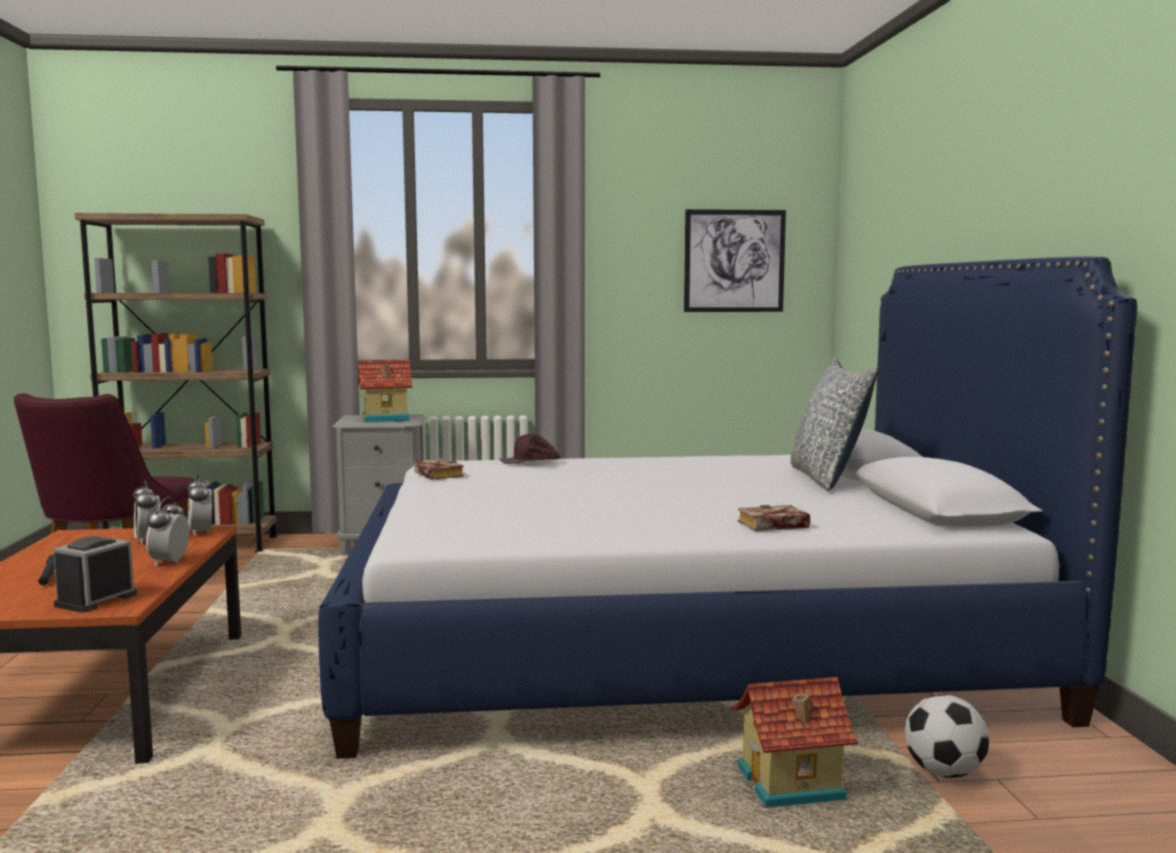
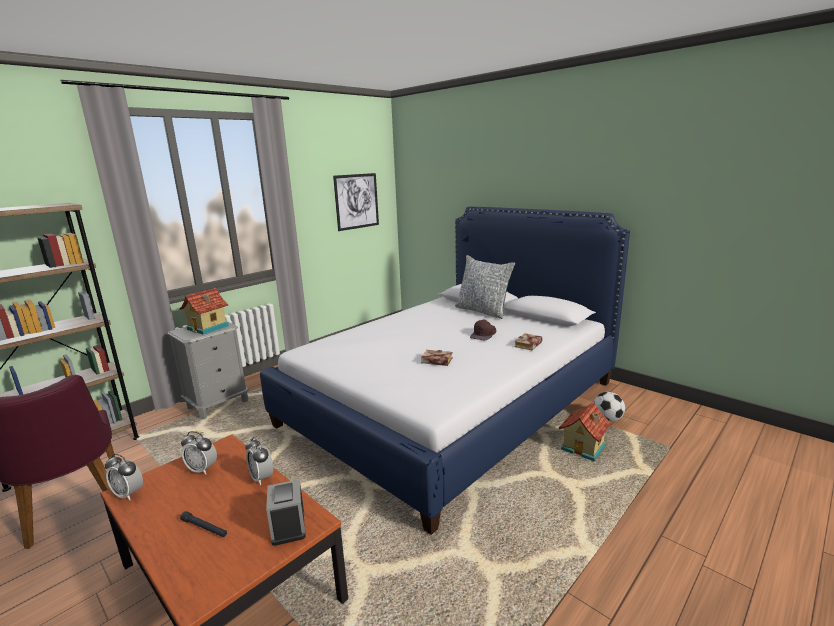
camera: 40 degrees left, 10 degrees up
(201, 532) = (223, 448): alarm clock -> alarm clock (128, 494)
(436, 474) = (326, 360): book -> book (435, 361)
(529, 461) = (350, 336): brown cap -> brown cap (484, 334)

